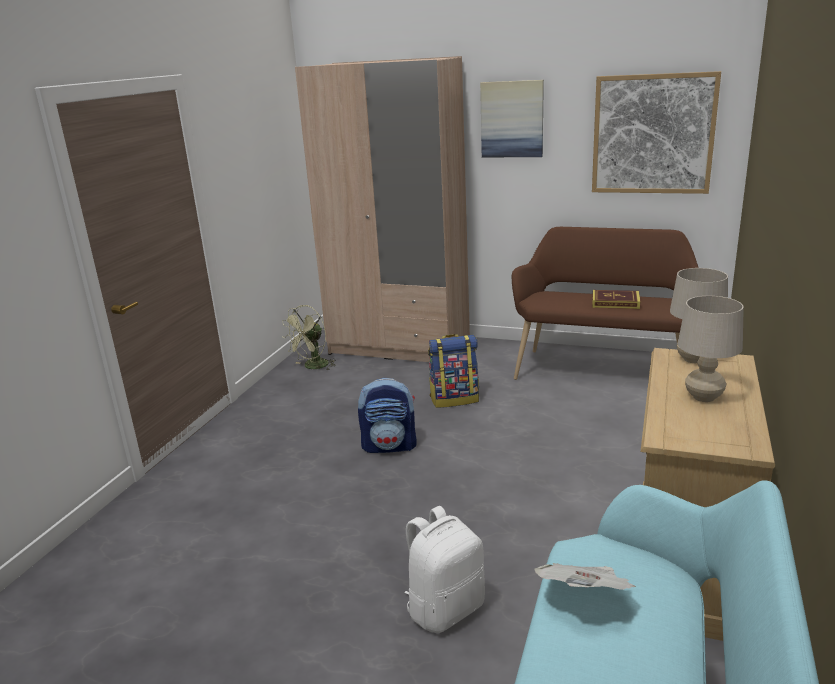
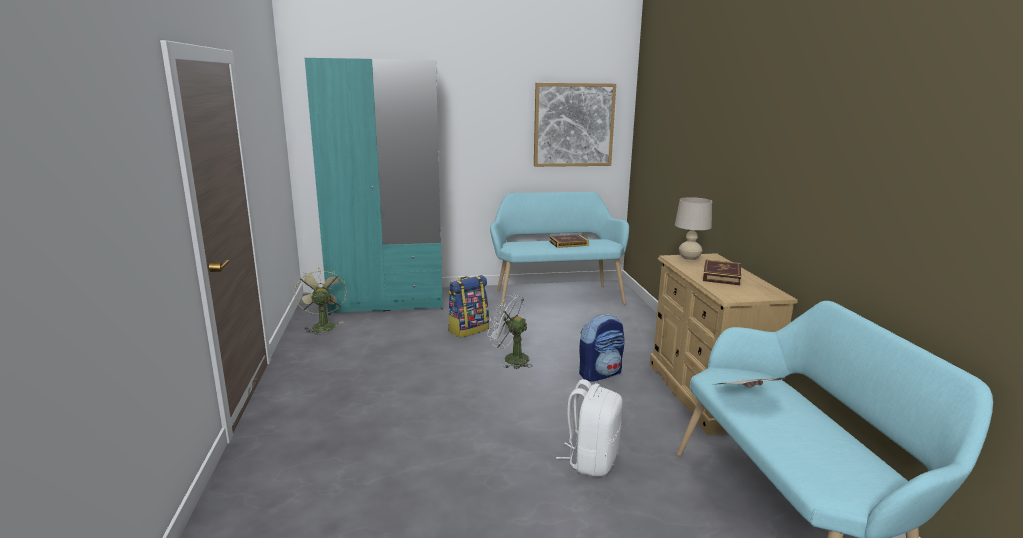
camera: 30 degrees left, 5 degrees down
(312, 367) = (322, 325): green fan -> green fan turned 150 degrees clockwise
(390, 446) = (448, 369): backpack -> backpack (600, 373)
(400, 346) = (387, 300): beige wardrobe -> turquoise wardrobe
(469, 447) = (510, 359): none -> white fan
(512, 119) = (473, 112): picture -> none
(603, 369) = (556, 296): brown bench -> turquoise bench
(703, 397) = (721, 275): beige table lamp -> book

